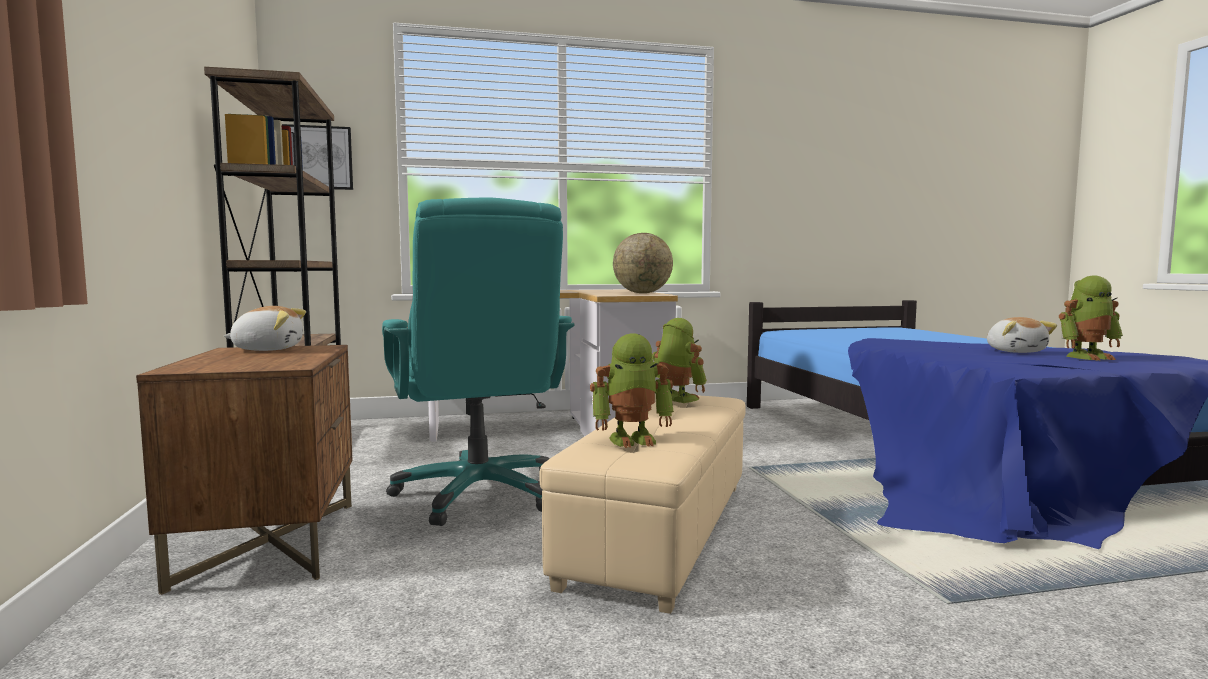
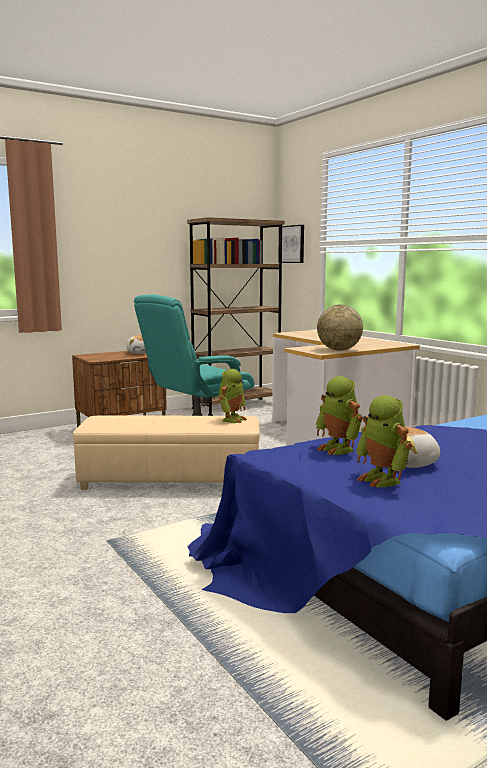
camera: 70 degrees right, 5 degrees up
(632, 439) = (129, 420): toy robot -> toy robot (338, 449)

